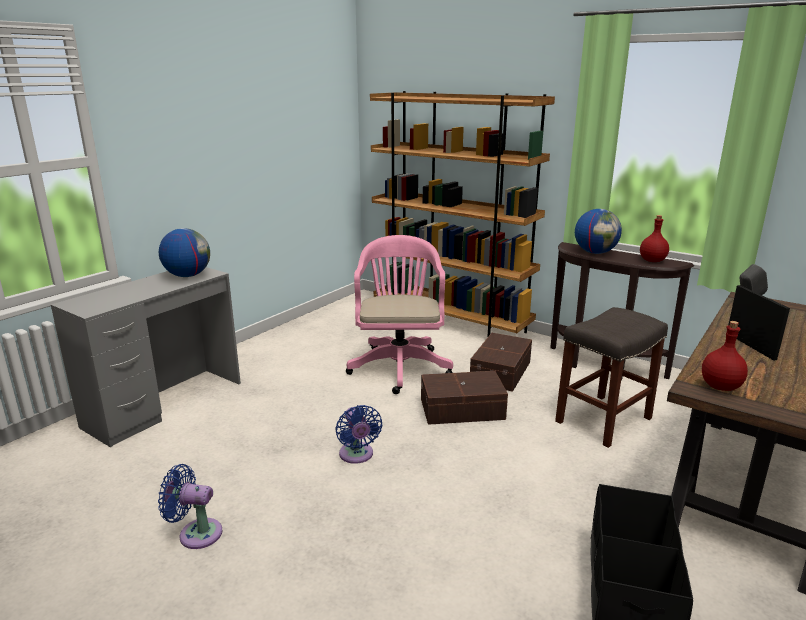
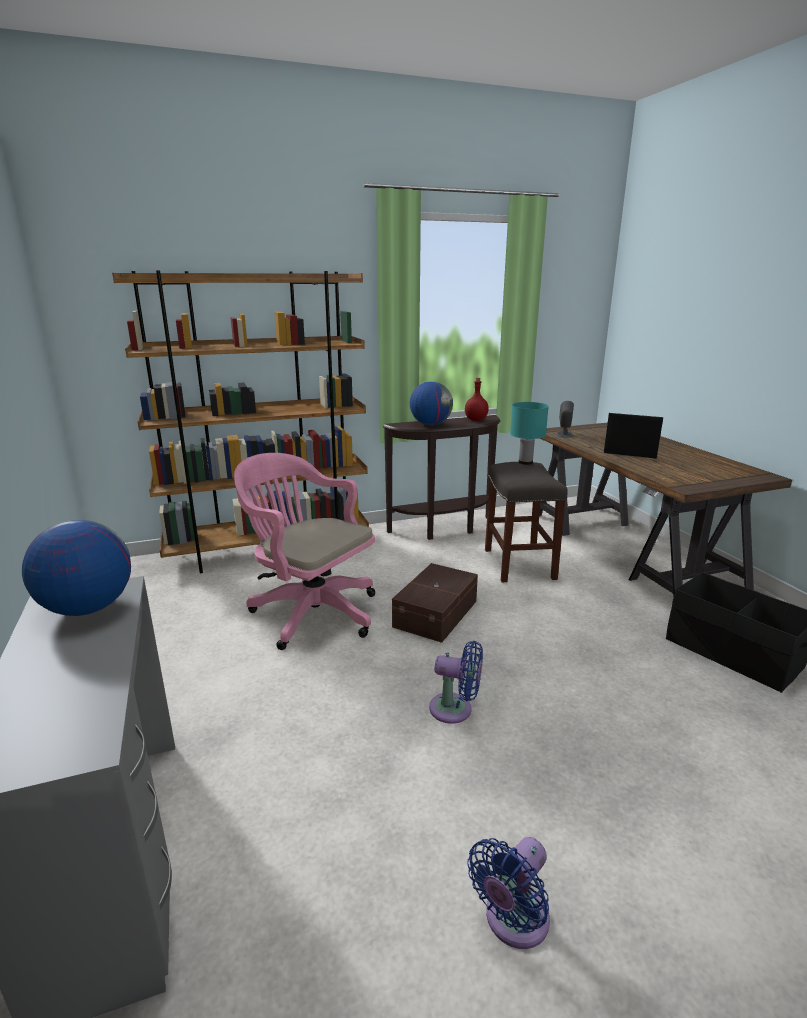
camera: 55 degrees left, 0 degrees up
(502, 372) = (397, 568): brown storage box -> none
(641, 315) = (526, 462): none -> turquoise table lamp
(719, 386) = (687, 481): red bottle -> none

